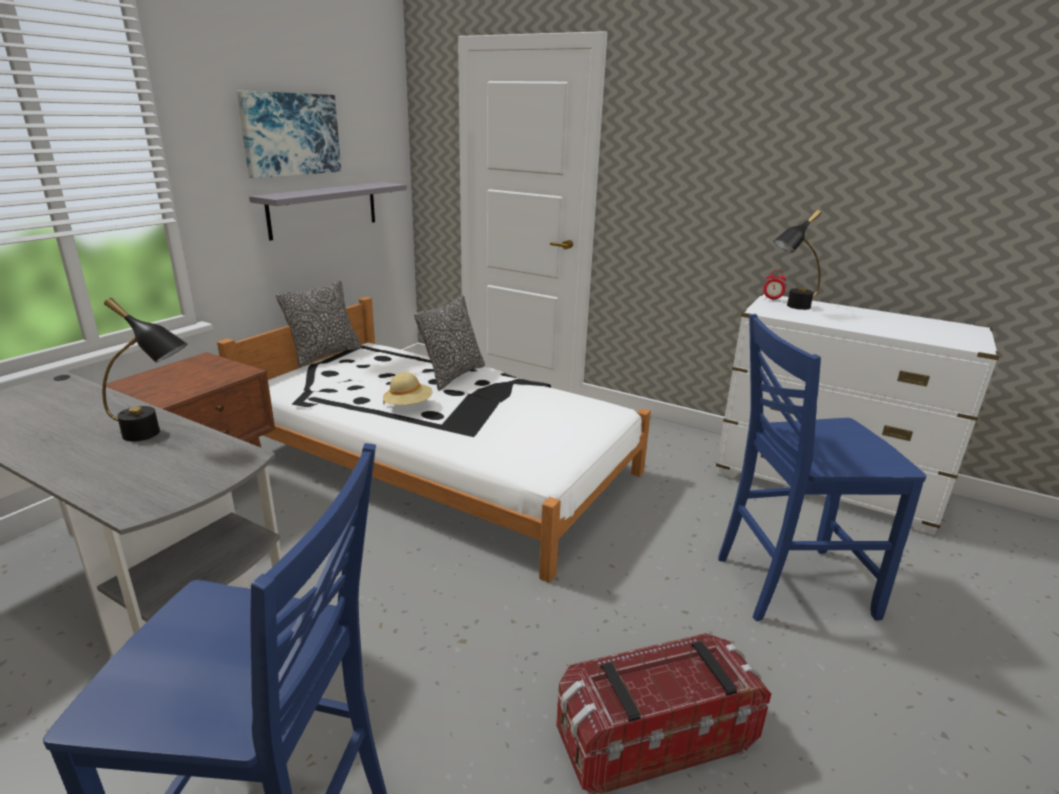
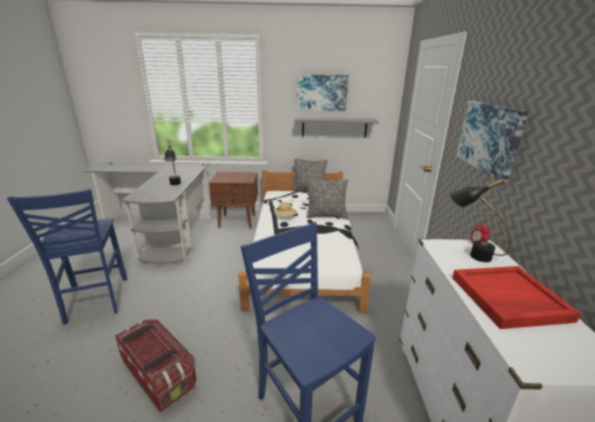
camera: 60 degrees right, 0 degrees up
(712, 175) = (489, 137): none -> picture
(879, 322) = (508, 298): none -> red tray

